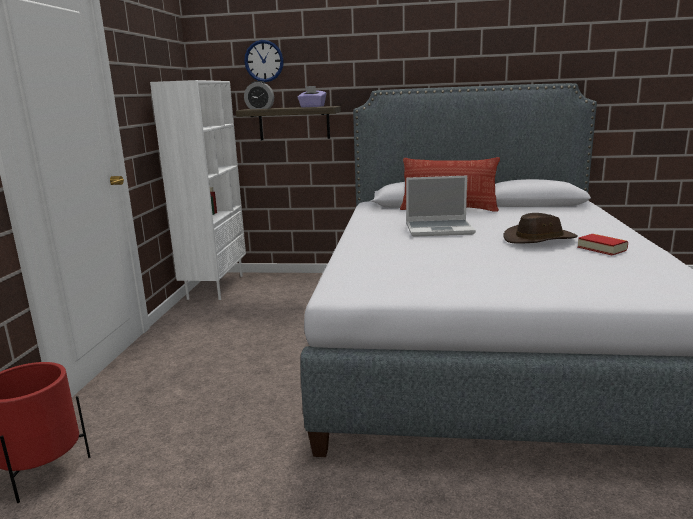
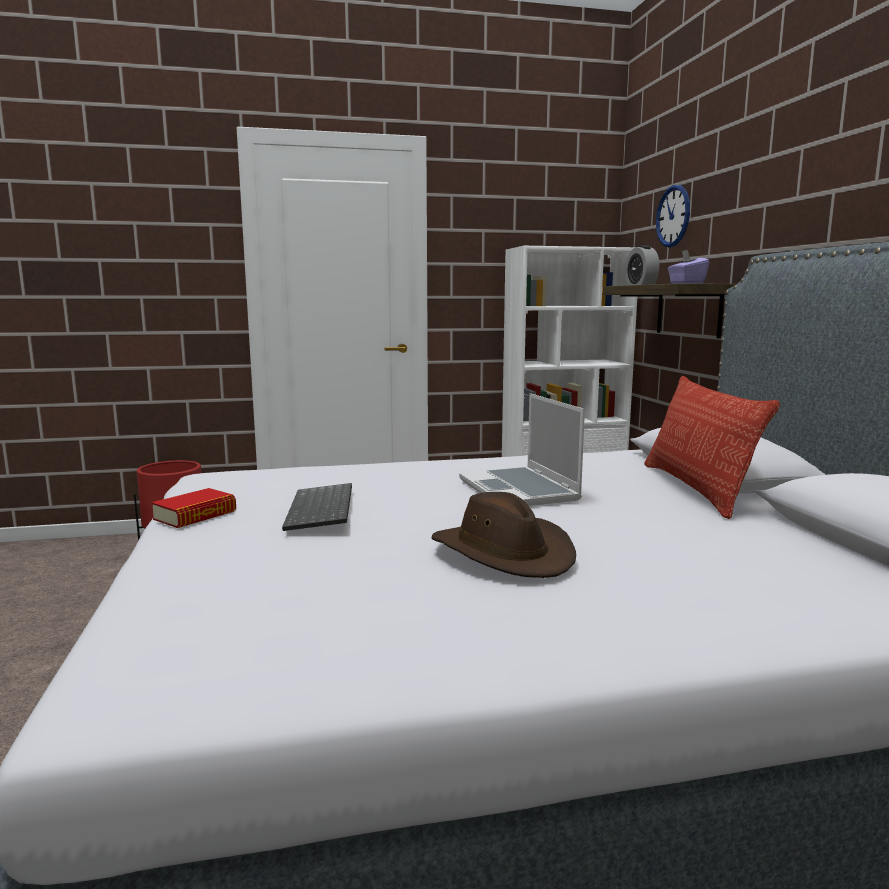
camera: 70 degrees right, 5 degrees down
(469, 260) = (322, 510): none -> keyboard
(602, 248) = (465, 607): book -> book (195, 515)

